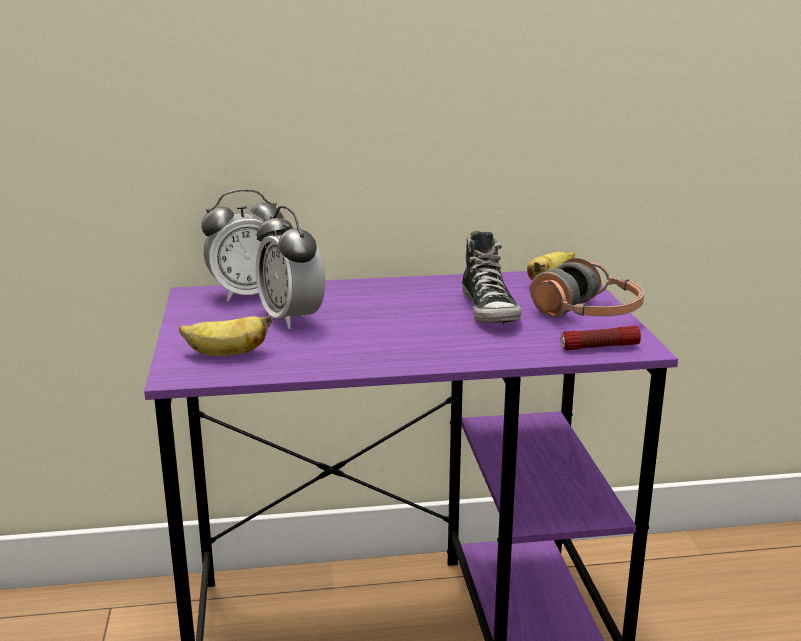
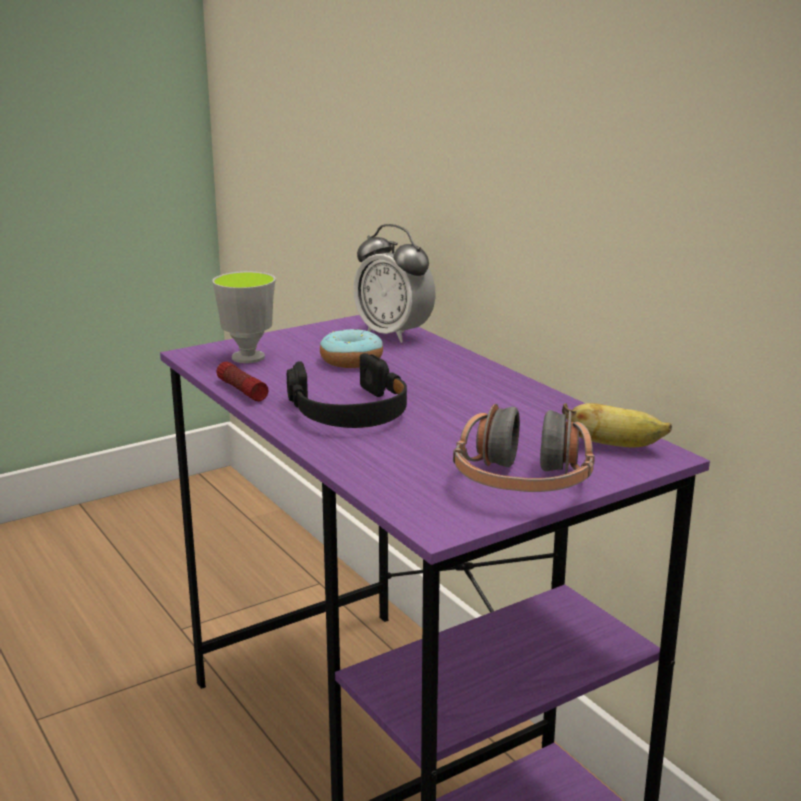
camera: 65 degrees right, 0 degrees up
(226, 354) = (248, 357): banana -> cup
(291, 318) = (351, 360): alarm clock -> donut
(410, 338) = (349, 411): none -> black headphones
(489, 310) = (473, 431): shoe -> none
(599, 347) = (417, 502): flashlight -> flashlight (241, 390)

